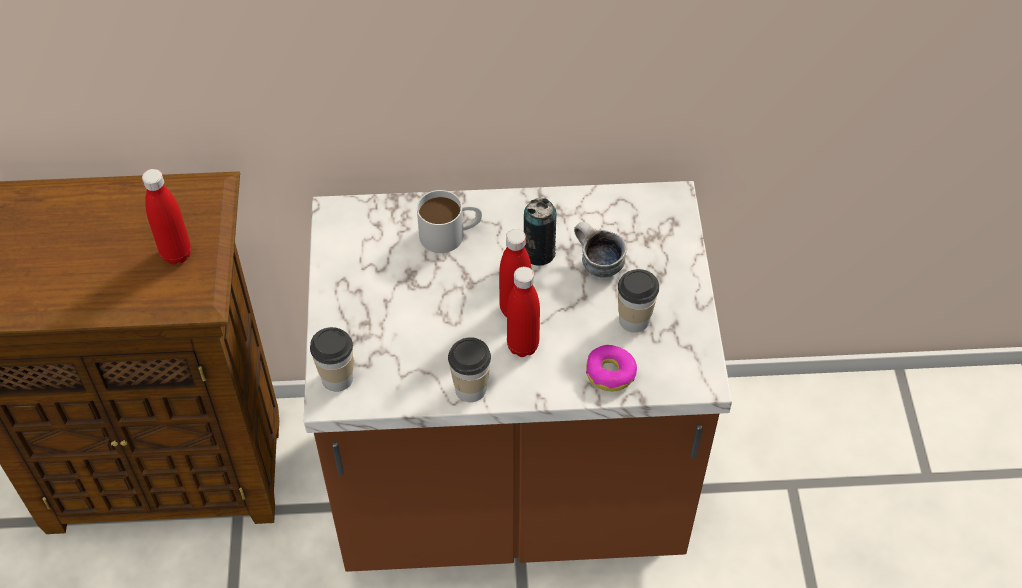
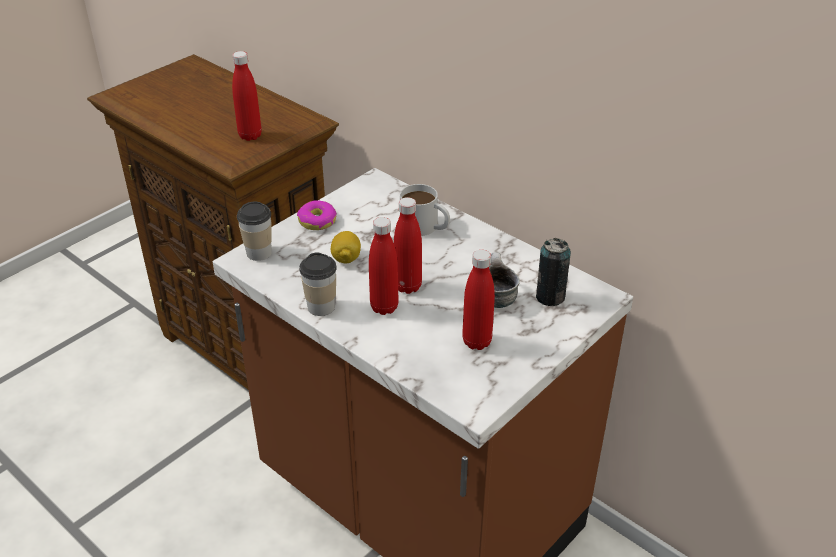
camera: 45 degrees right, 15 degrees down
(425, 322) = (346, 259): none -> lemon
(539, 253) = (465, 269): can -> can (550, 297)
(610, 373) = (418, 359): donut -> donut (317, 221)
(634, 320) = (476, 342): cup -> red bottle

